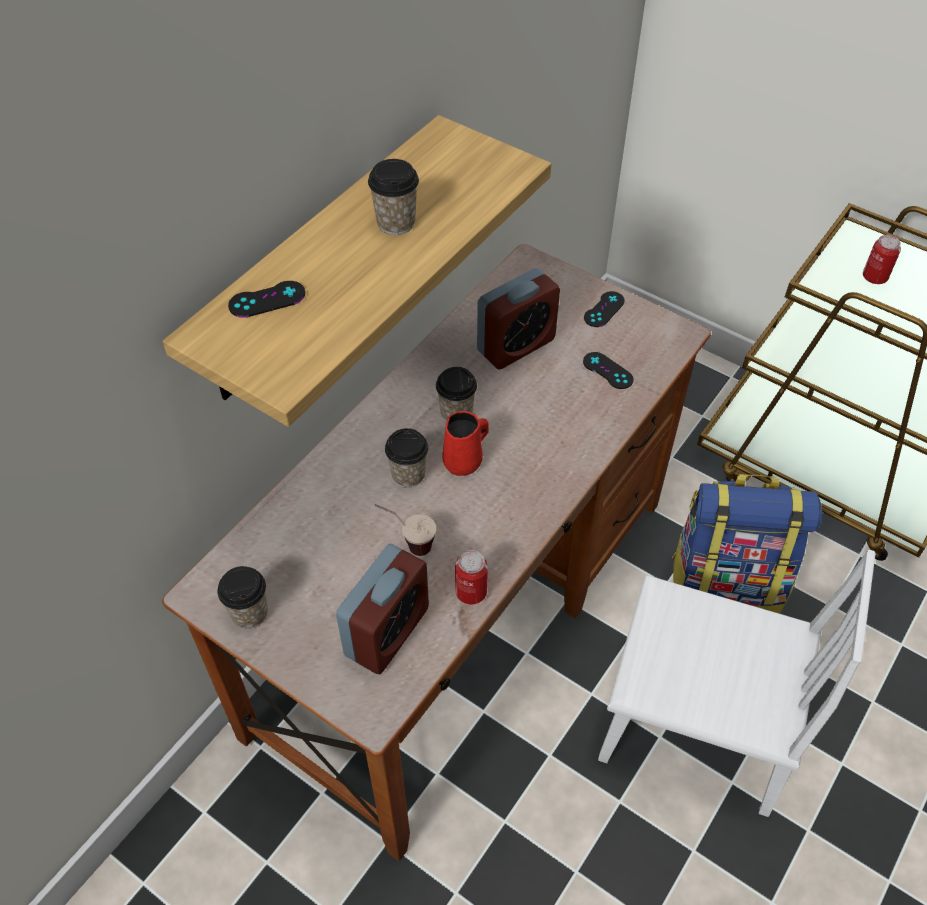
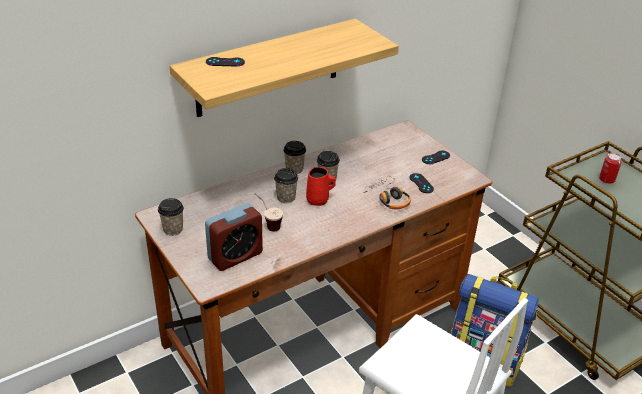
camera: 20 degrees right, 15 degrees down
(396, 223) = (304, 50): cup -> cup (294, 169)
(471, 592) = (288, 253): can -> none
(516, 345) = (377, 160): alarm clock -> none
(572, 419) = (388, 198): none -> headphones

